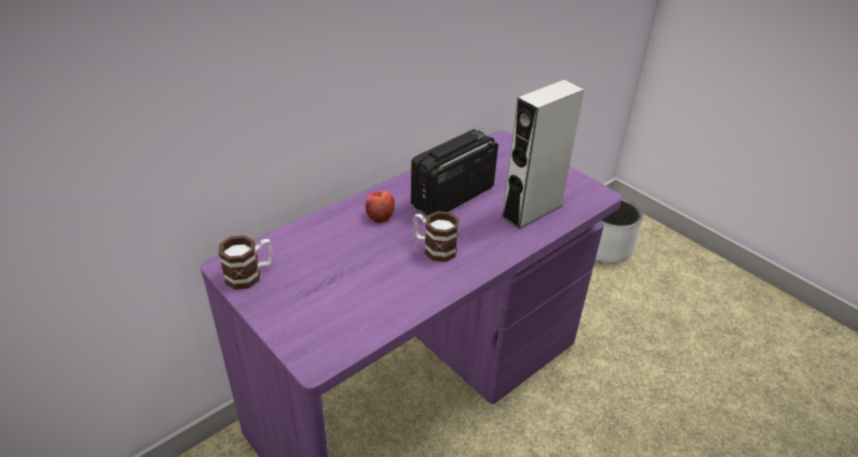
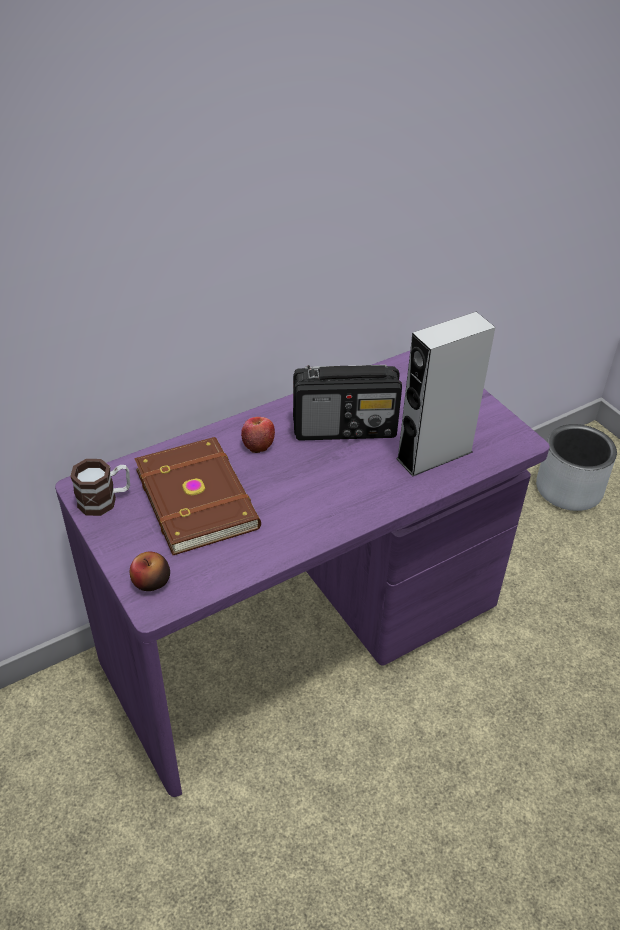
camera: 10 degrees right, 5 degrees up
(308, 341) = (151, 581): none -> apple
(337, 264) = (199, 497): none -> brown book
(434, 248) = (309, 490): mug -> none
(452, 197) = (345, 428): radio -> radio turned 150 degrees counterclockwise

